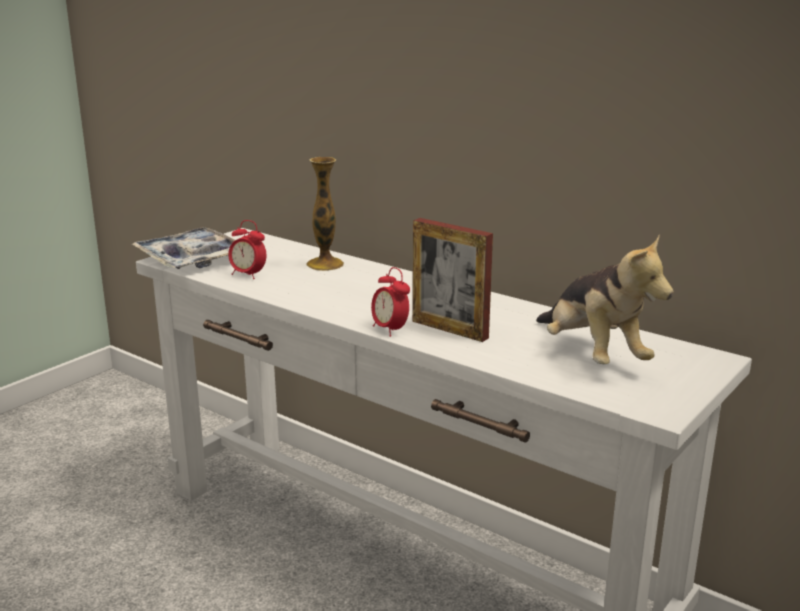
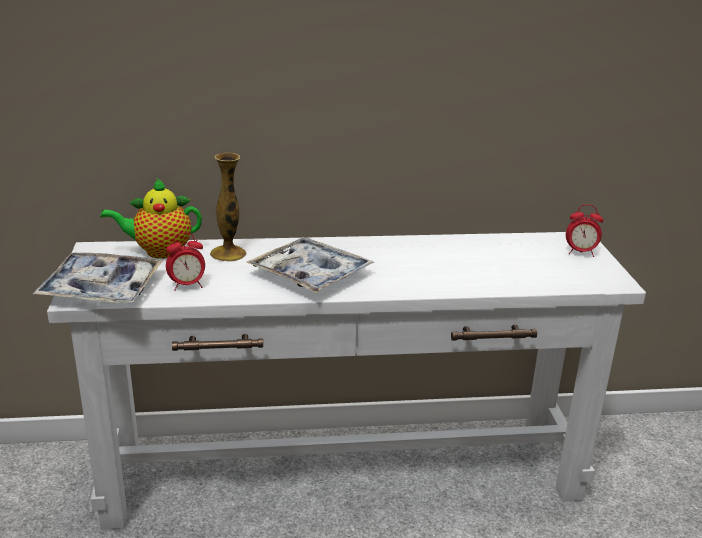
camera: 45 degrees left, 5 degrees up
(280, 248) = (159, 251): none -> teapot
(353, 297) = (310, 275): none -> tray
(390, 330) = (387, 291): alarm clock -> alarm clock (580, 252)
(449, 329) = (420, 275): picture frame -> none
(592, 355) = (525, 260): plush toy -> none

